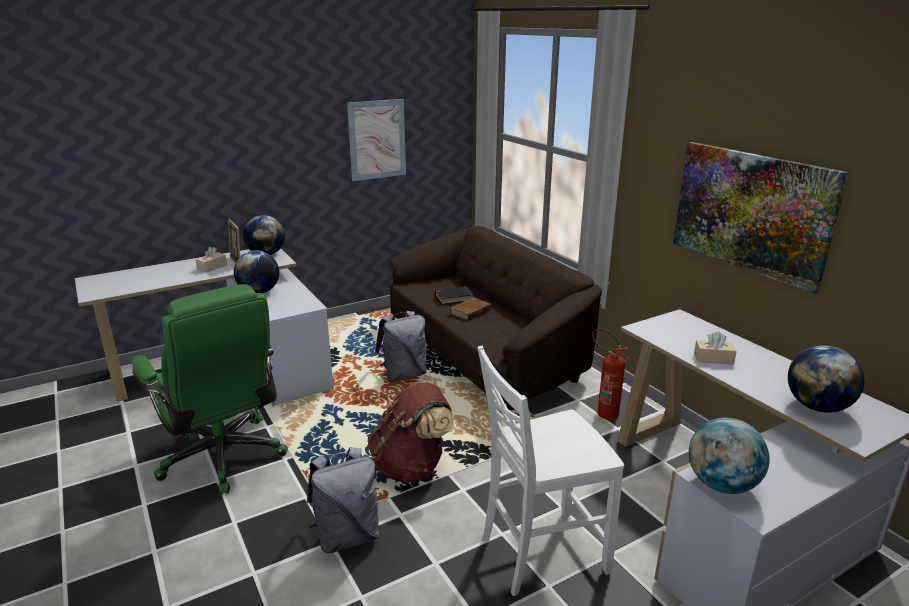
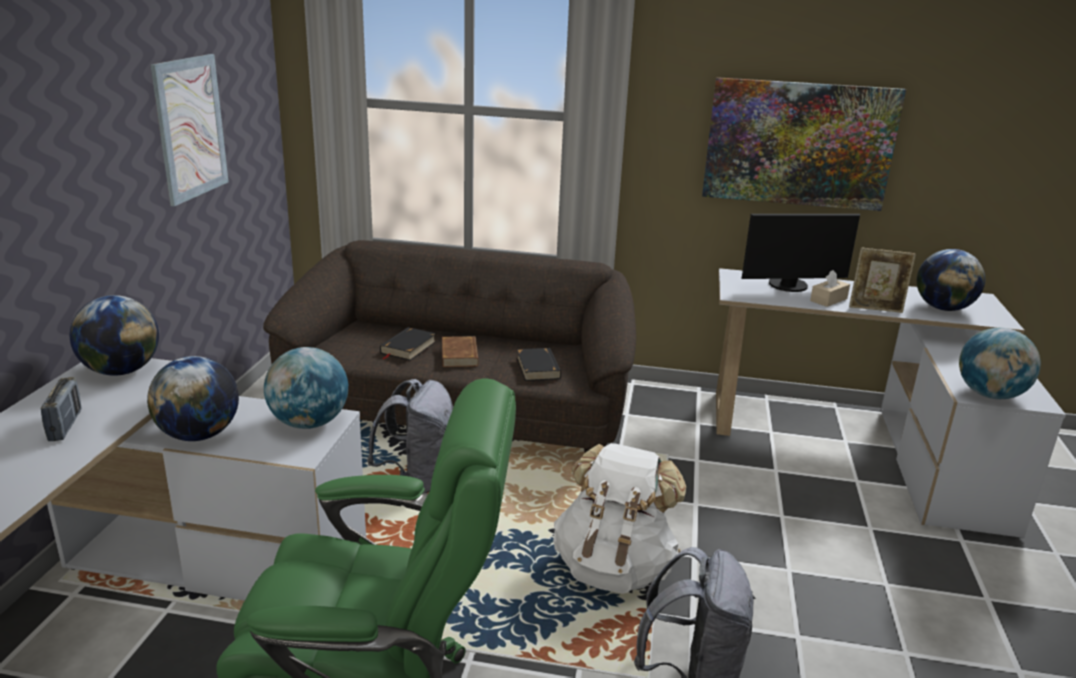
camera: 50 degrees left, 0 degrees up
(212, 267) = (65, 425): beige tissue box -> radio
(237, 262) = (96, 401): picture frame -> picture frame (875, 309)
(299, 304) = (309, 423): none -> globe
(411, 467) = (614, 568): brown backpack -> white backpack
(497, 334) = (538, 368): none -> black book
(540, 553) = (838, 564): white chair -> none
(603, 412) = (664, 415): fire extinguisher -> none
(705, 339) = (790, 286): none -> monitor

